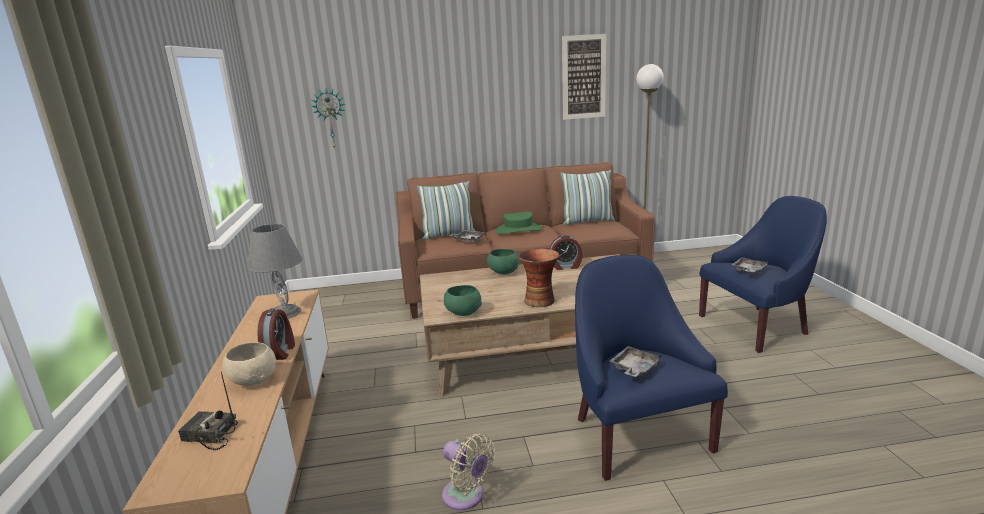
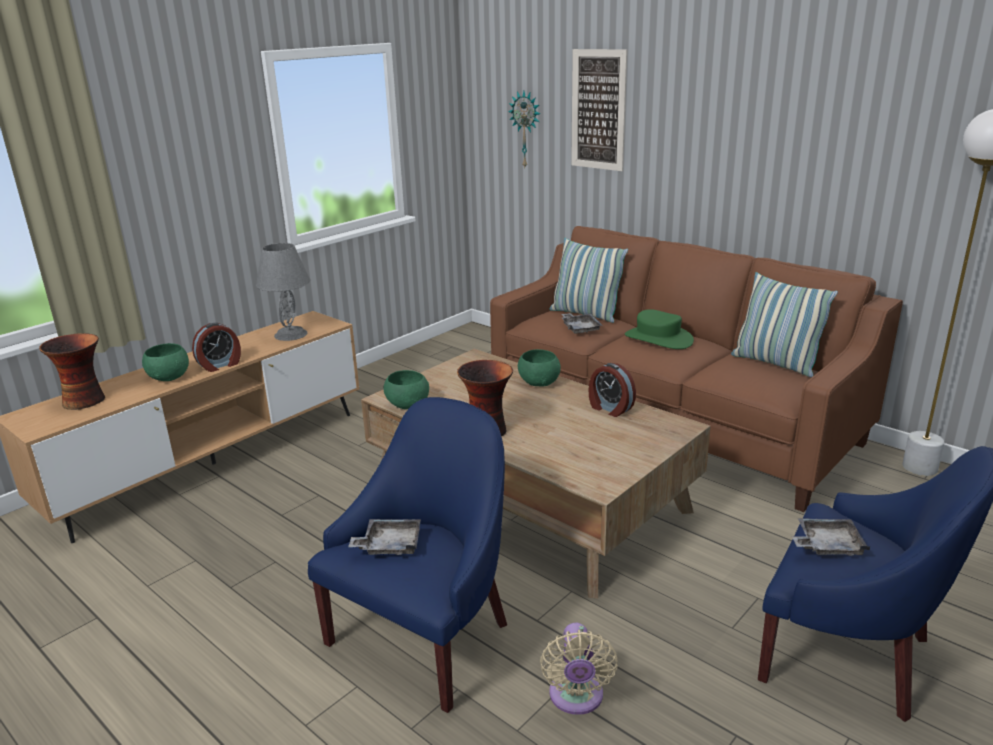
camera: 50 degrees right, 5 degrees up
(209, 436) = (85, 400): radio -> vase
(253, 380) = (169, 377): beige bowl -> green bowl
(466, 497) = (239, 571): beige fan -> beige fan (576, 698)
(584, 77) = (874, 117): picture -> picture (598, 110)

